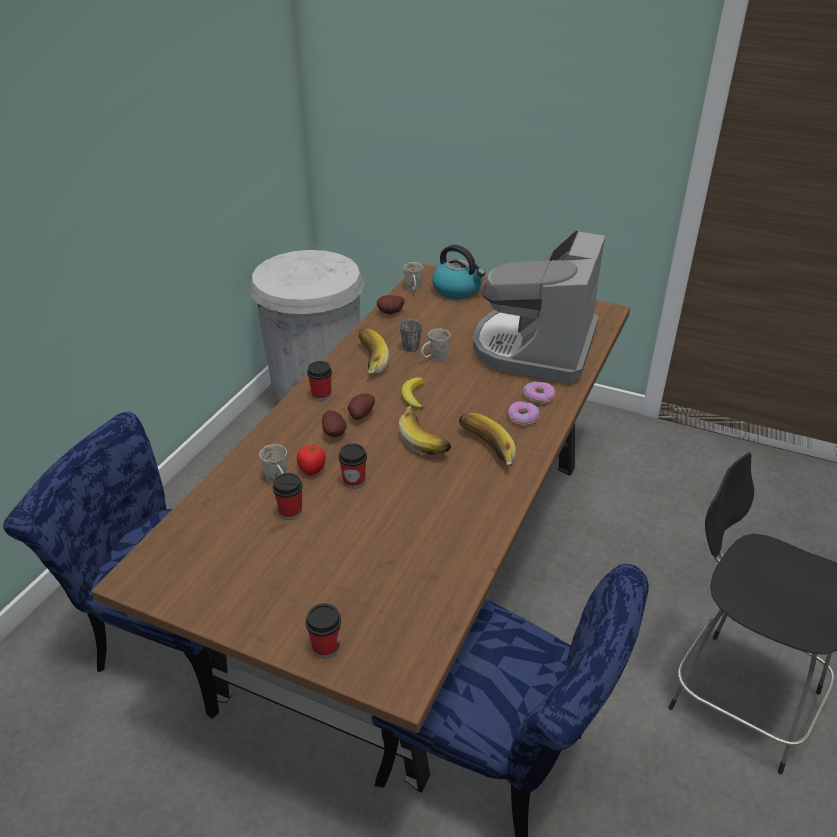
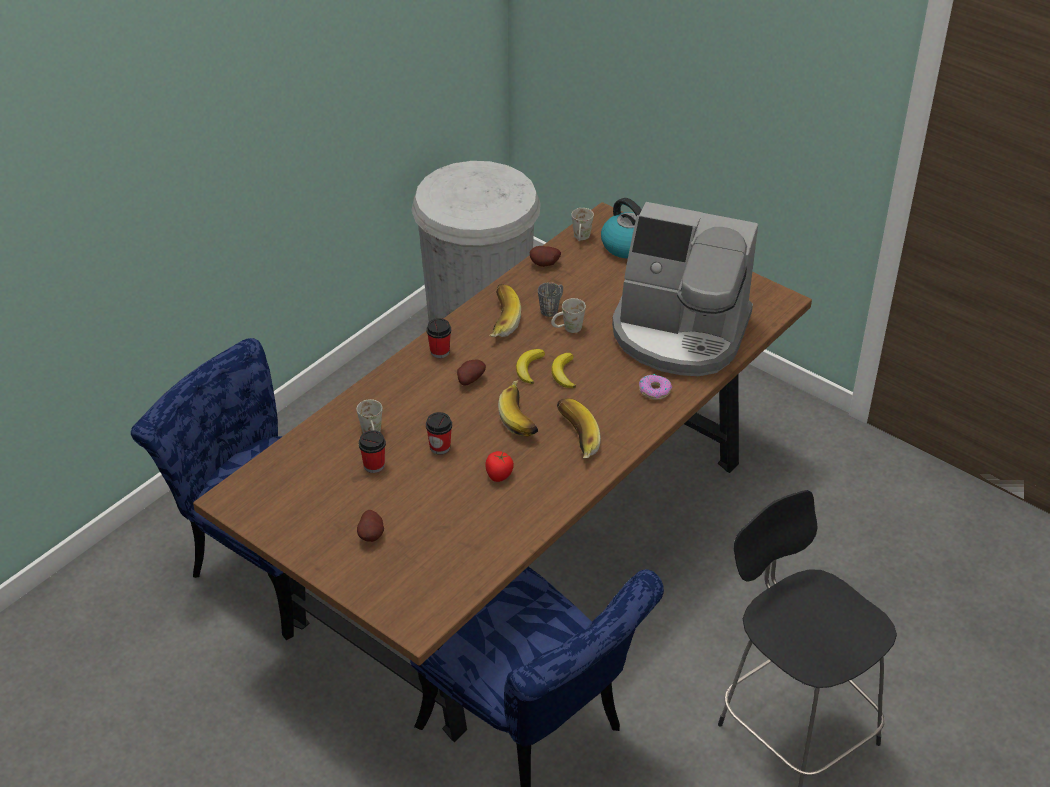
camera: 15 degrees right, 5 degrees up
(311, 469) = (405, 428): tomato -> tomato (499, 475)
(326, 647) = (367, 586): cup -> none
(335, 433) = (439, 395): potato -> potato (372, 535)
(447, 395) = (563, 373): none -> banana
(522, 417) = (627, 411): donut -> none
(536, 347) = (680, 333): coffee machine -> coffee machine turned 105 degrees counterclockwise

